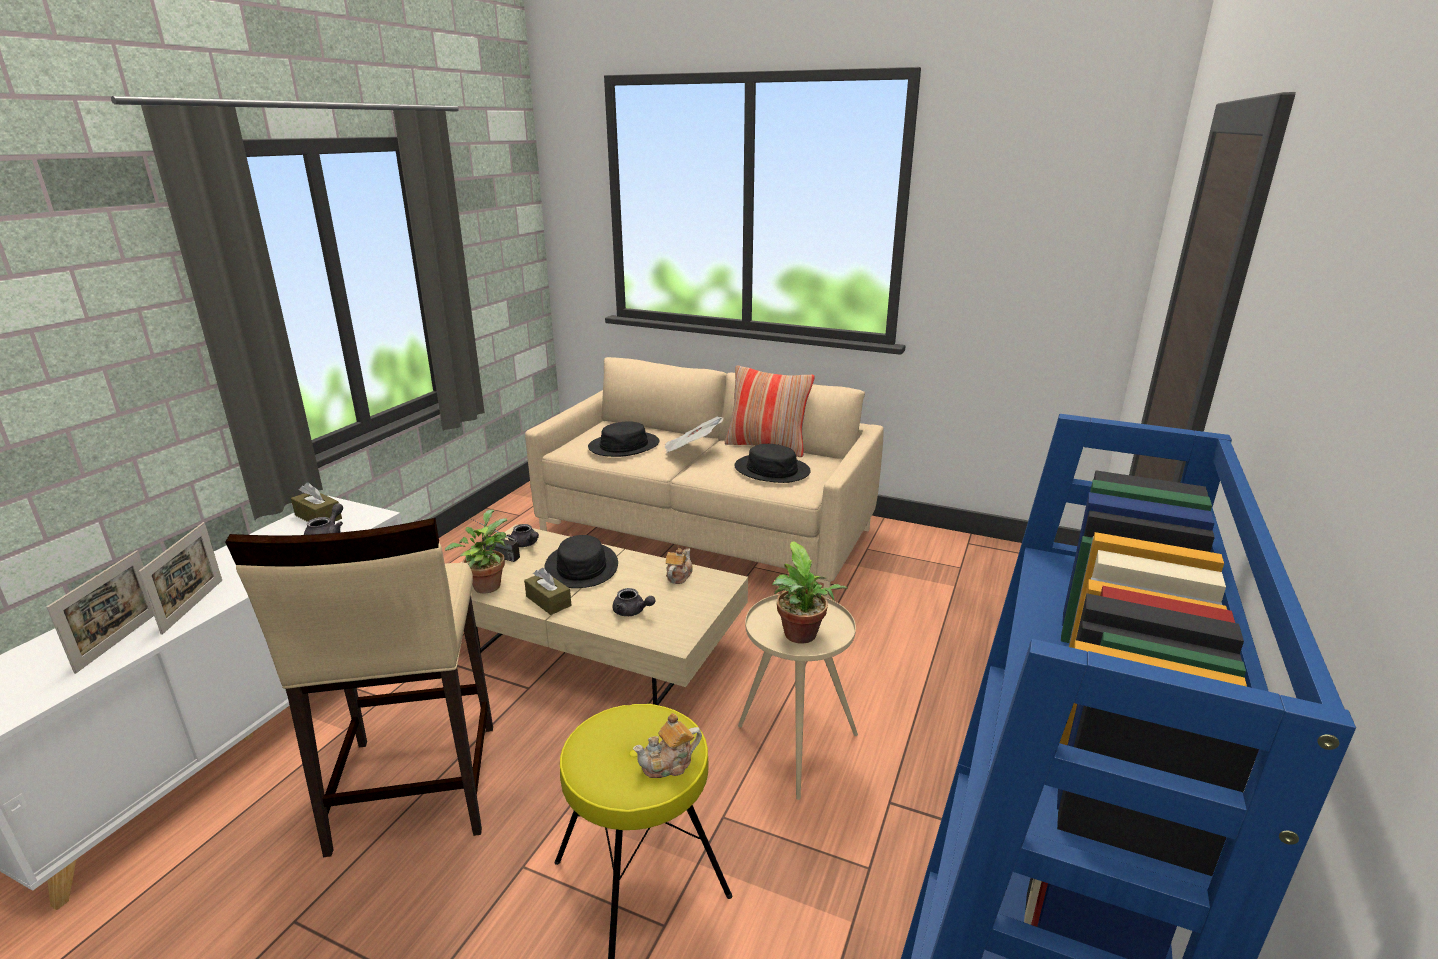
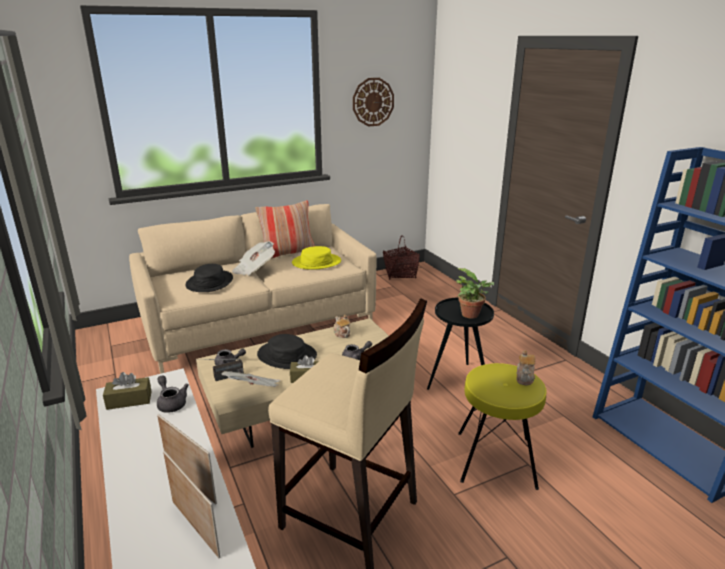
camera: 50 degrees left, 0 degrees up
(486, 584) = (255, 391): potted plant -> newspaper
(772, 470) = (316, 262): black hat -> yellow hat
(794, 747) = (458, 382): beige side table -> black side table
(1005, 556) = (400, 274): none -> basket
(1011, 233) = (373, 102): none -> wall clock

